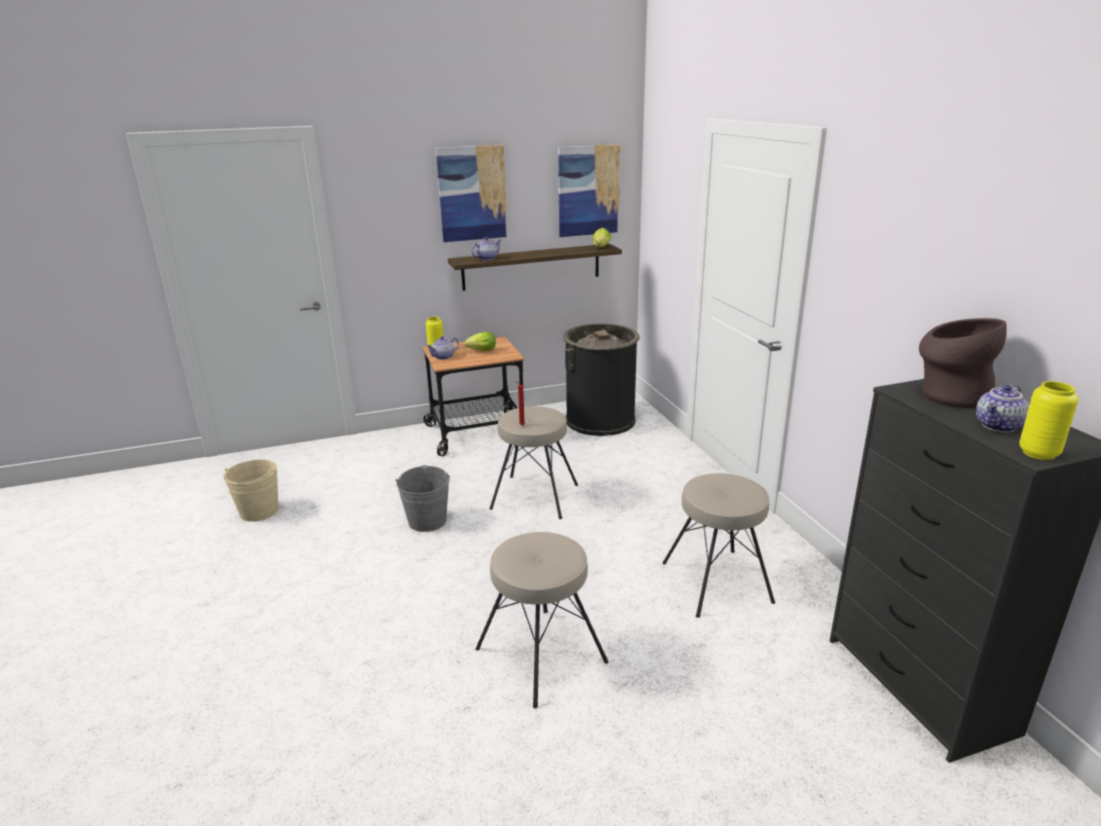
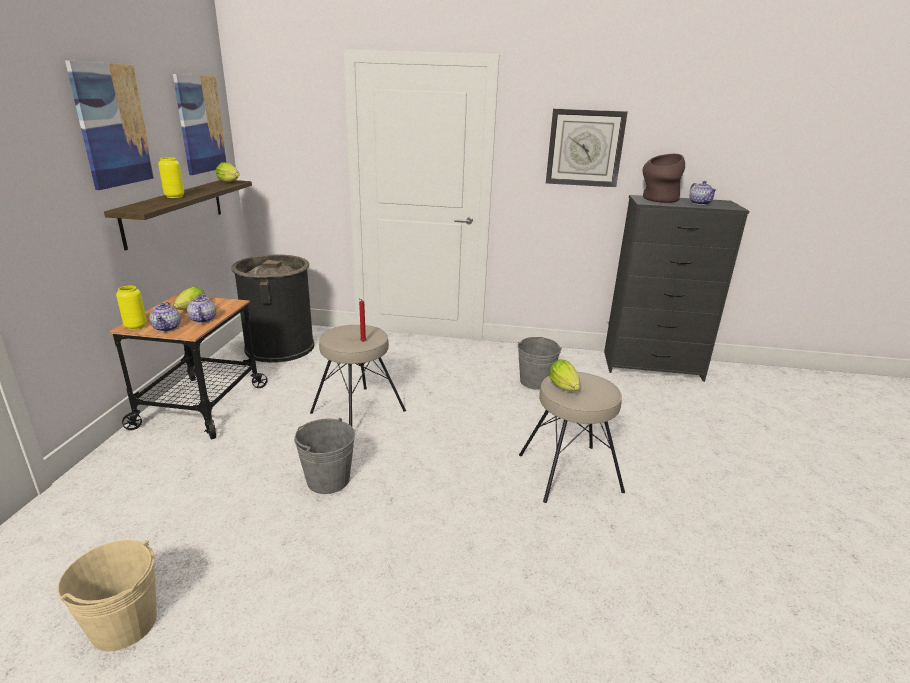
camera: 65 degrees left, 0 degrees up
(487, 258) = (156, 204): teapot -> teapot (202, 320)
(524, 546) = (565, 388): none -> lettuce
(717, 581) = (535, 382): beige stool -> grey bucket
(902, 279) = (584, 148): none -> wall clock
(1038, 453) = (732, 206): yellow vase -> yellow vase (174, 196)

